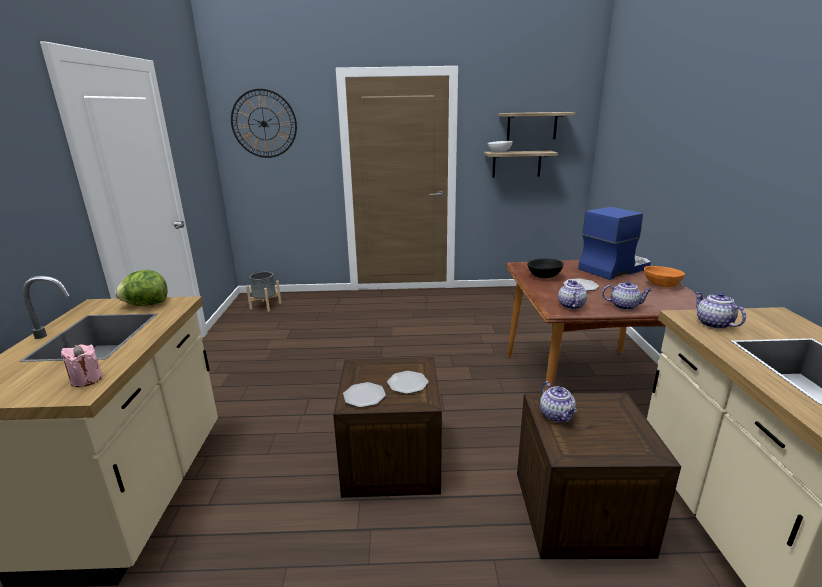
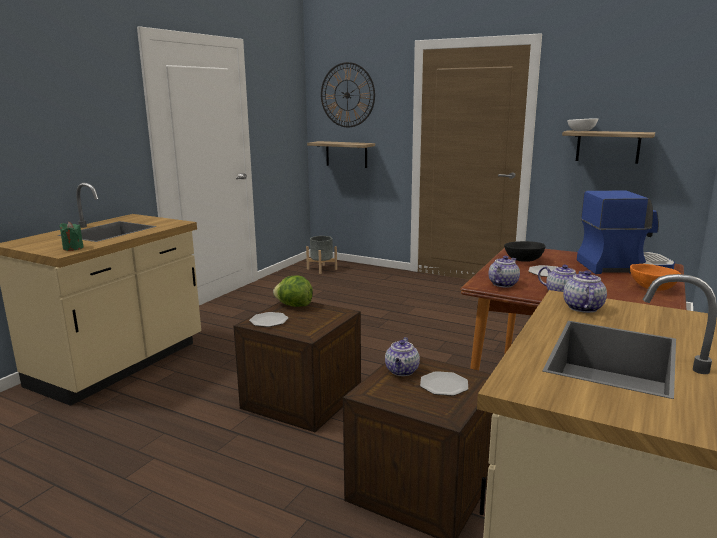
camera: 30 degrees right, 5 degrees down
(87, 379) = (73, 248): pink candle -> green candle
(146, 305) = (157, 221): lettuce -> lettuce (294, 305)
(407, 383) = (312, 321): plate -> plate (444, 385)
(531, 126) = (630, 101): shelf -> shelf (346, 154)

